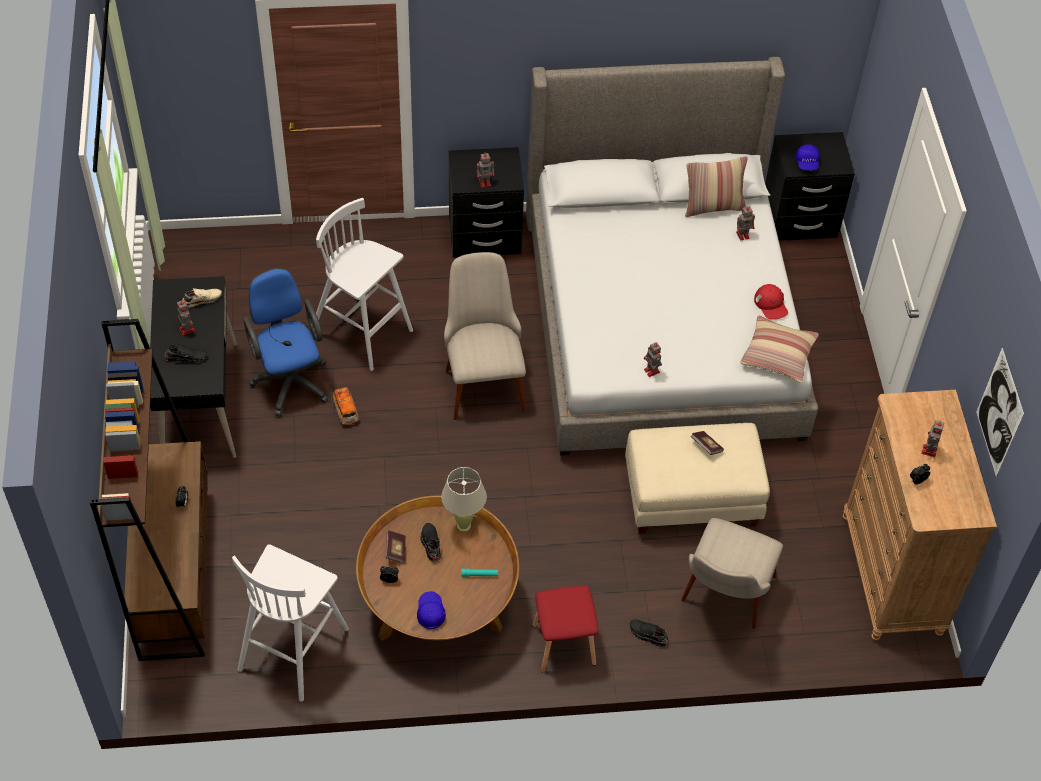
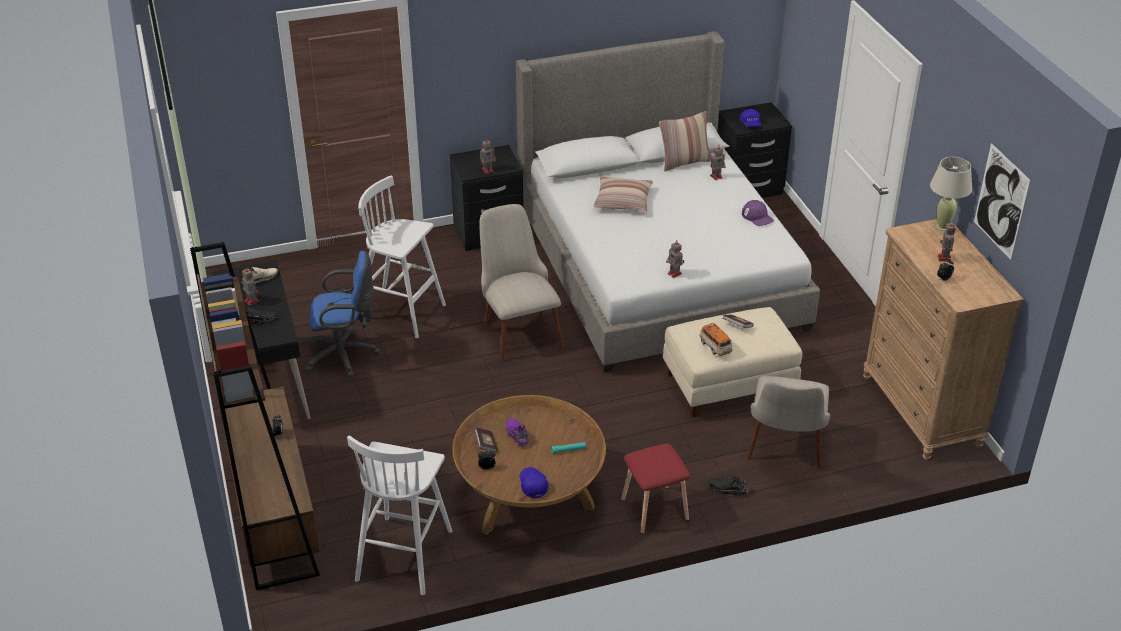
camera: 10 degrees left, 15 degrees down
(290, 379) = (345, 355): blue office chair -> blue office chair turned 120 degrees clockwise
(346, 411) = (402, 370): toy car -> toy car (715, 347)
(430, 544) = (516, 435): black shoe -> purple shoe
(464, 525) = (542, 416): beige table lamp -> beige table lamp (943, 227)
(771, 304) = (757, 217): red cap -> purple cap
(778, 354) = (776, 248): pillow -> pillow (623, 201)

